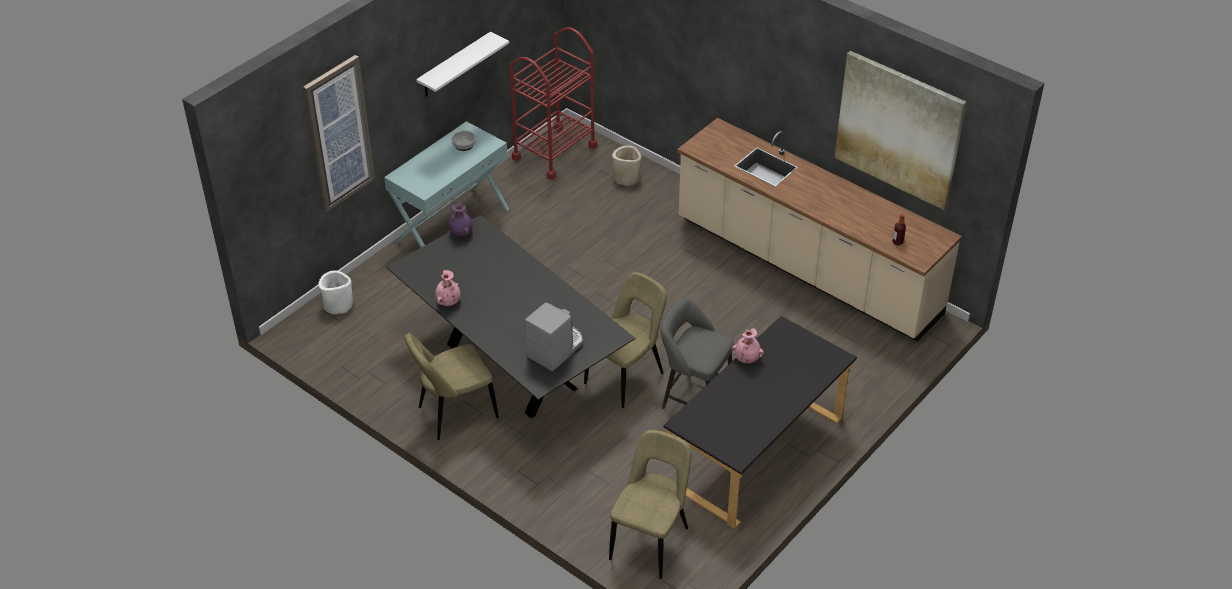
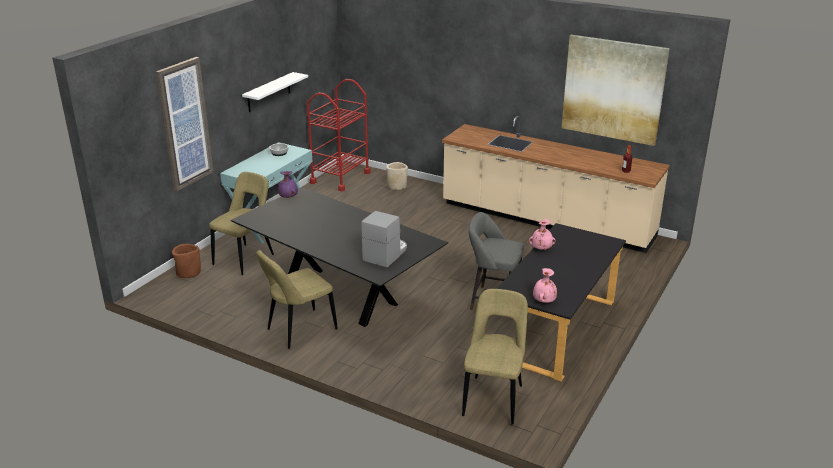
camera: 10 degrees left, 15 degrees down
(338, 305) = (188, 272): white planter -> brown planter
(448, 301) = (287, 235): pink vase -> pink vase (543, 301)
(627, 376) = (435, 293): beige chair -> beige chair (246, 258)

